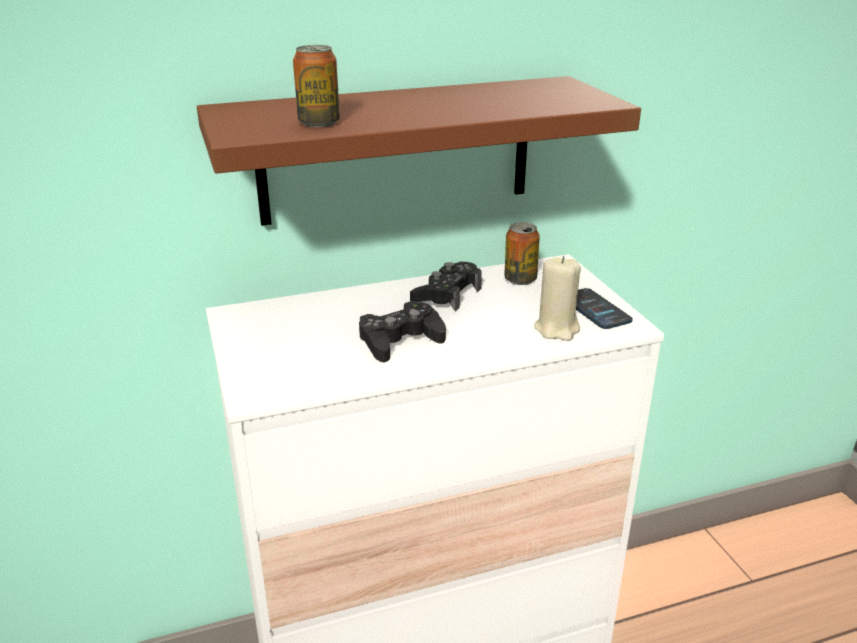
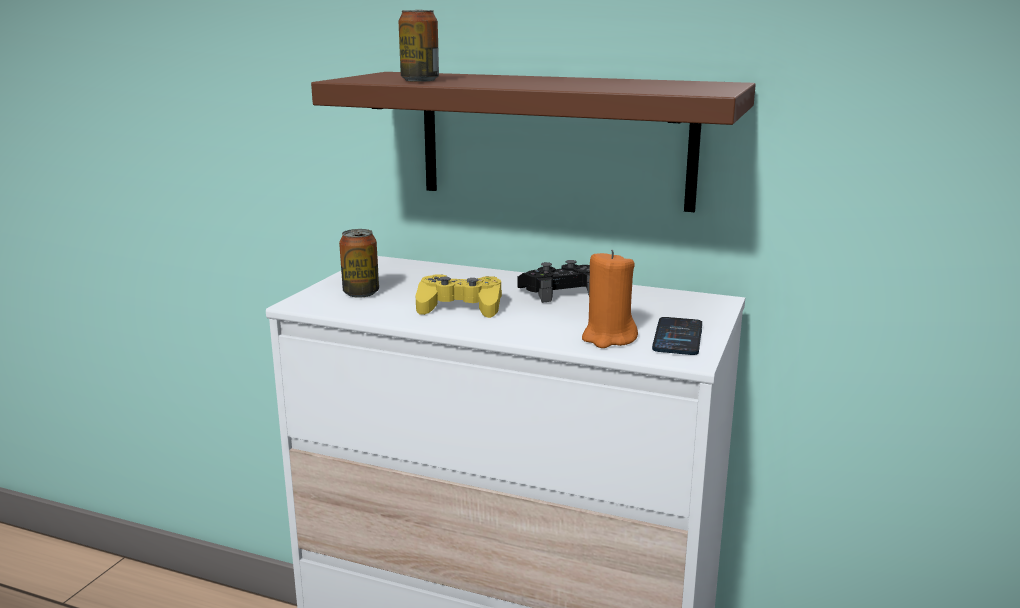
camera: 40 degrees right, 10 degrees down
(400, 340) = (460, 306): black game controller -> yellow game controller
(520, 279) = (650, 300): can -> can (361, 293)
(557, 329) = (608, 338): beige candle -> orange candle

